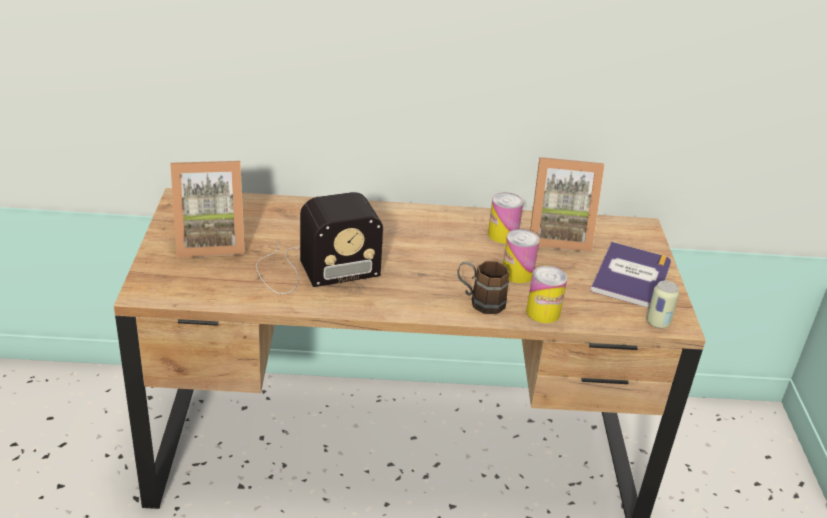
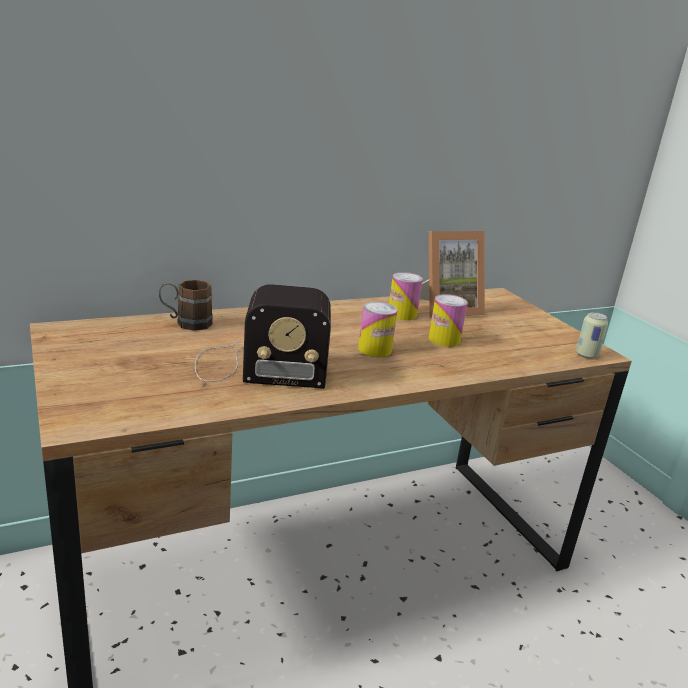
camera: 25 degrees left, 10 degrees down
(210, 242) = (121, 363): picture frame -> none
(313, 269) = (256, 367): radio -> radio turned 45 degrees clockwise
(480, 301) = (437, 366): brown mug -> brown mug (186, 323)
(543, 312) = (496, 364): can -> can (374, 349)
(631, 276) = (530, 327): book -> none

